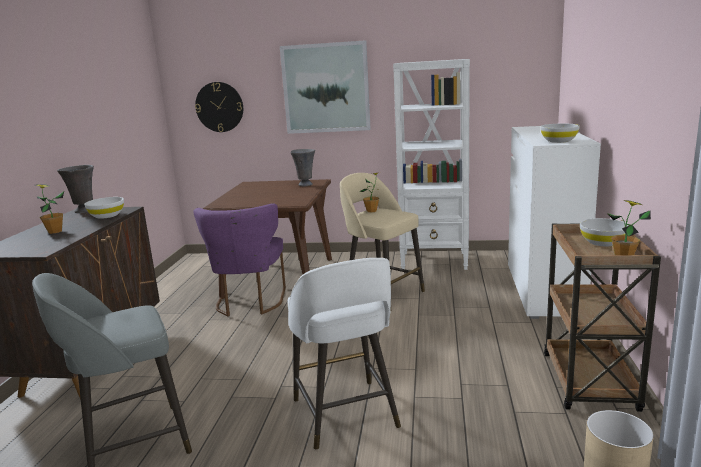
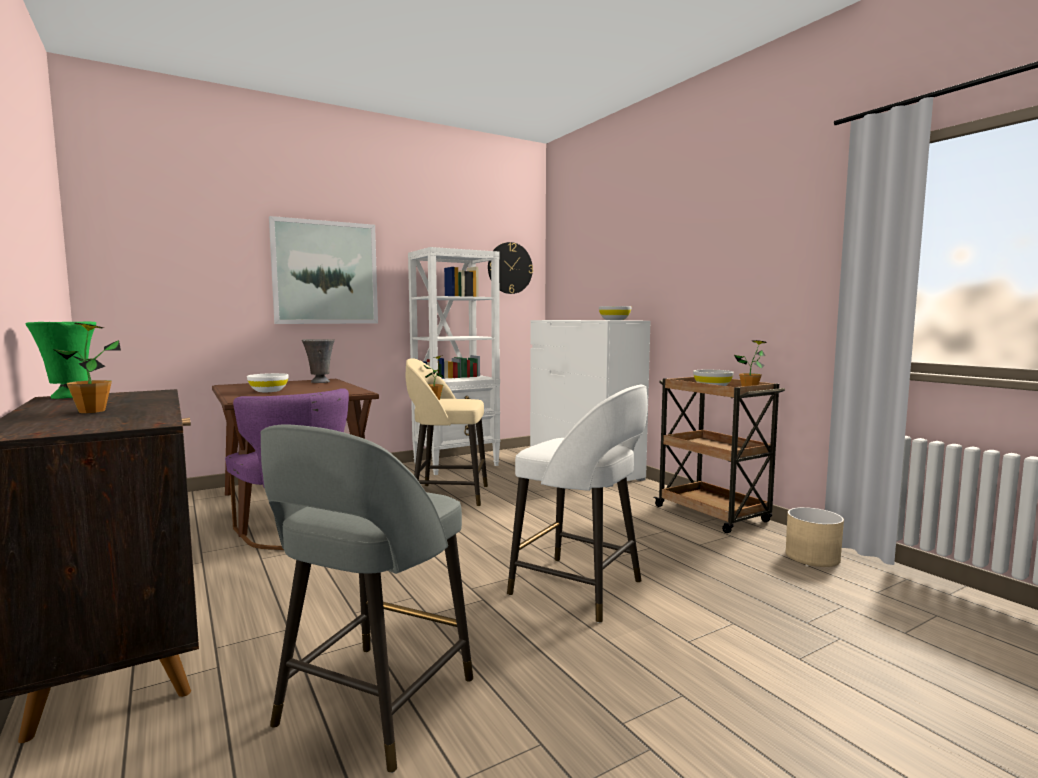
camera: 40 degrees left, 10 degrees down
(84, 211) = (68, 397): grey vase -> green vase
(107, 216) = (142, 397): white bowl -> white bowl (268, 391)
(219, 107) = (171, 284): wall clock -> wall clock (510, 268)

